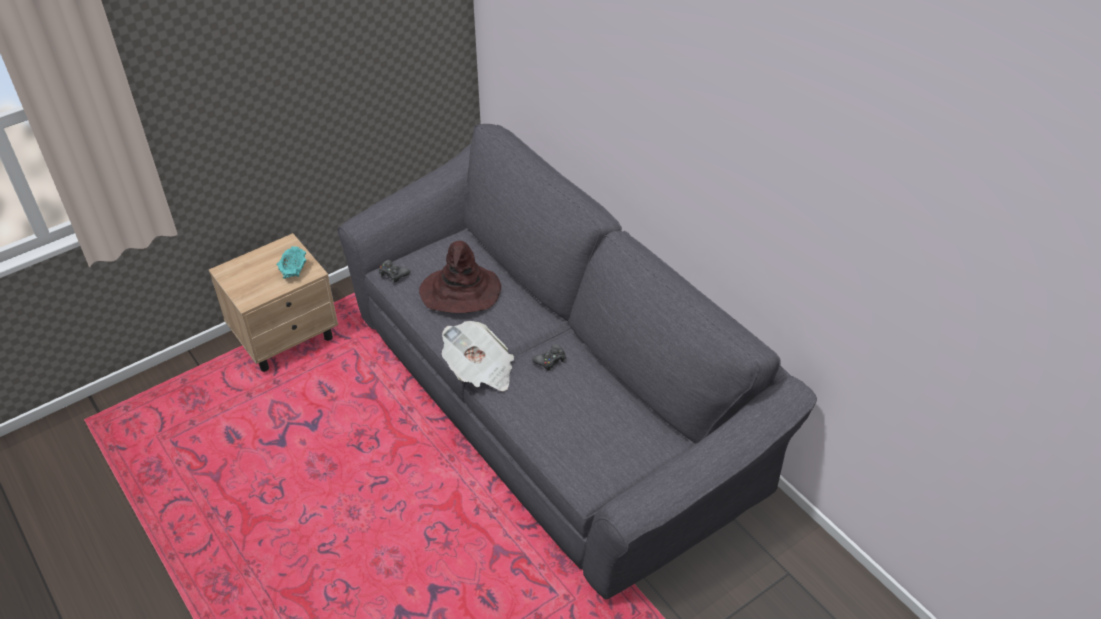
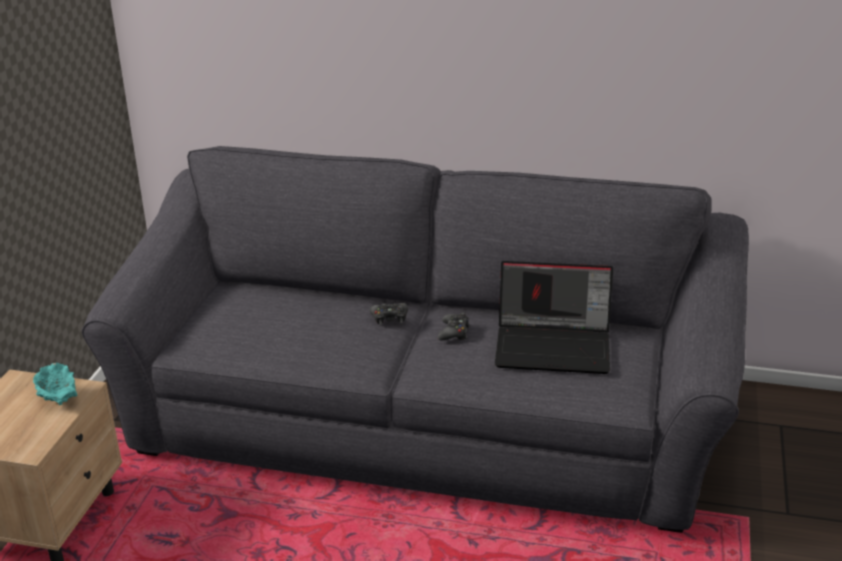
camera: 40 degrees left, 15 degrees down
(393, 274) = (191, 346): black game controller -> black game controller (389, 317)
(460, 292) = (288, 326): brown hat -> none
(480, 370) = (396, 373): newspaper -> none
(598, 414) = (554, 346): none -> laptop

